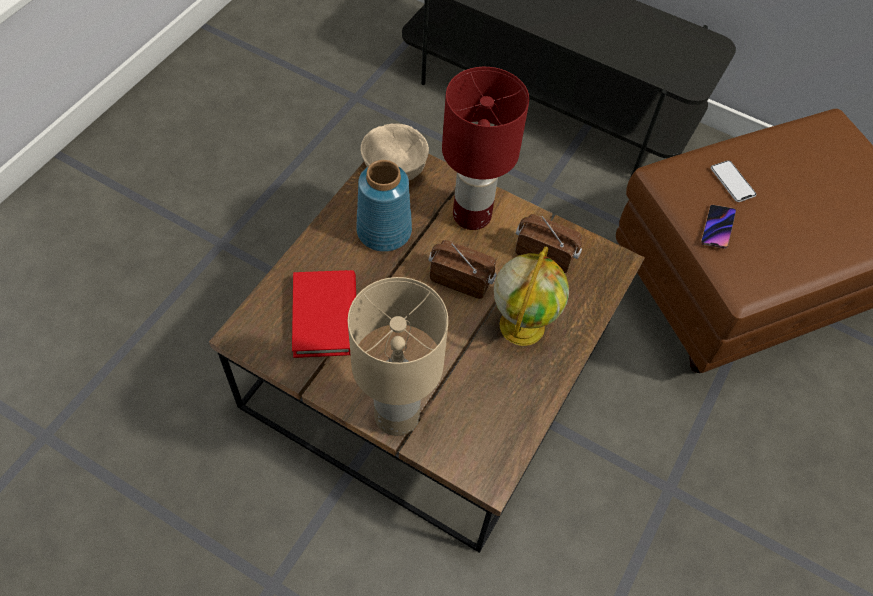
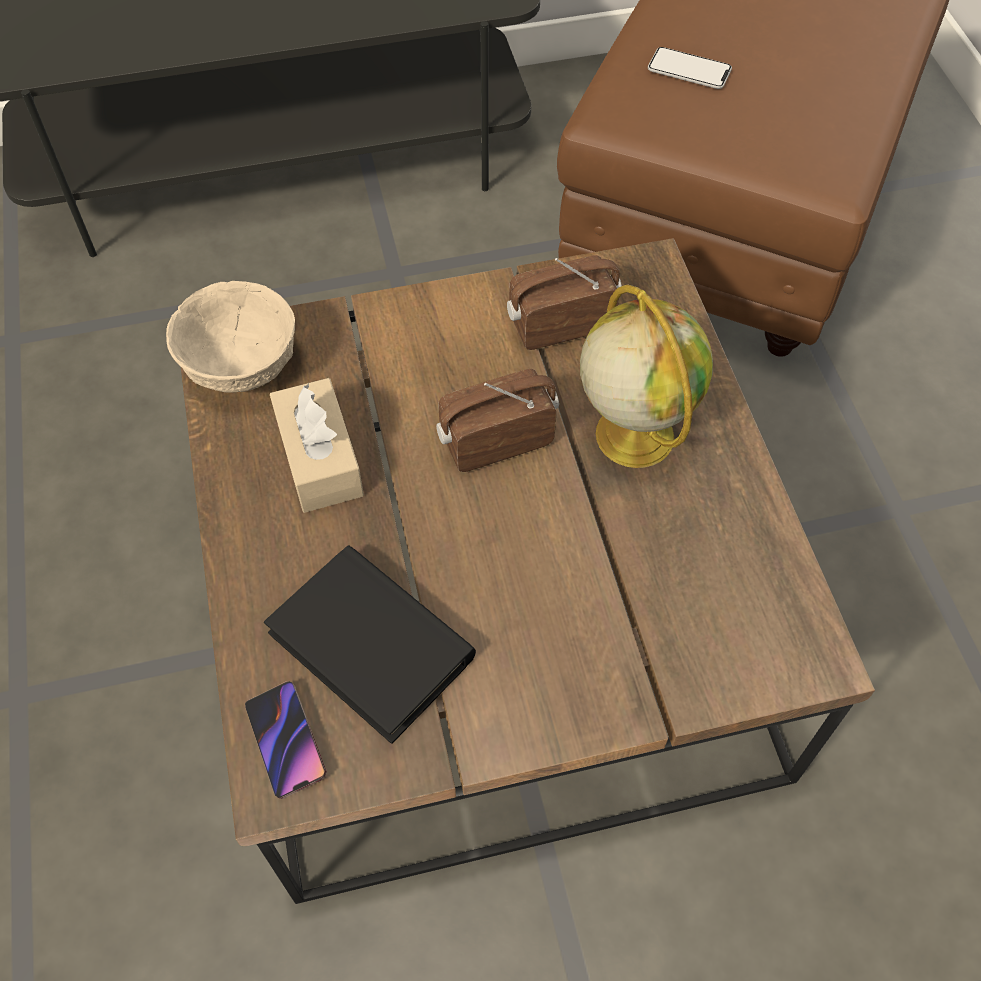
camera: 40 degrees left, 0 degrees up
(325, 316) = (371, 645): red book -> black book
(384, 230) = (319, 458): blue vase -> beige tissue box
(397, 414) = (617, 688): beige table lamp -> none
(471, 216) = (416, 348): red table lamp -> none
(717, 228) = (735, 134): phone -> phone (286, 741)

